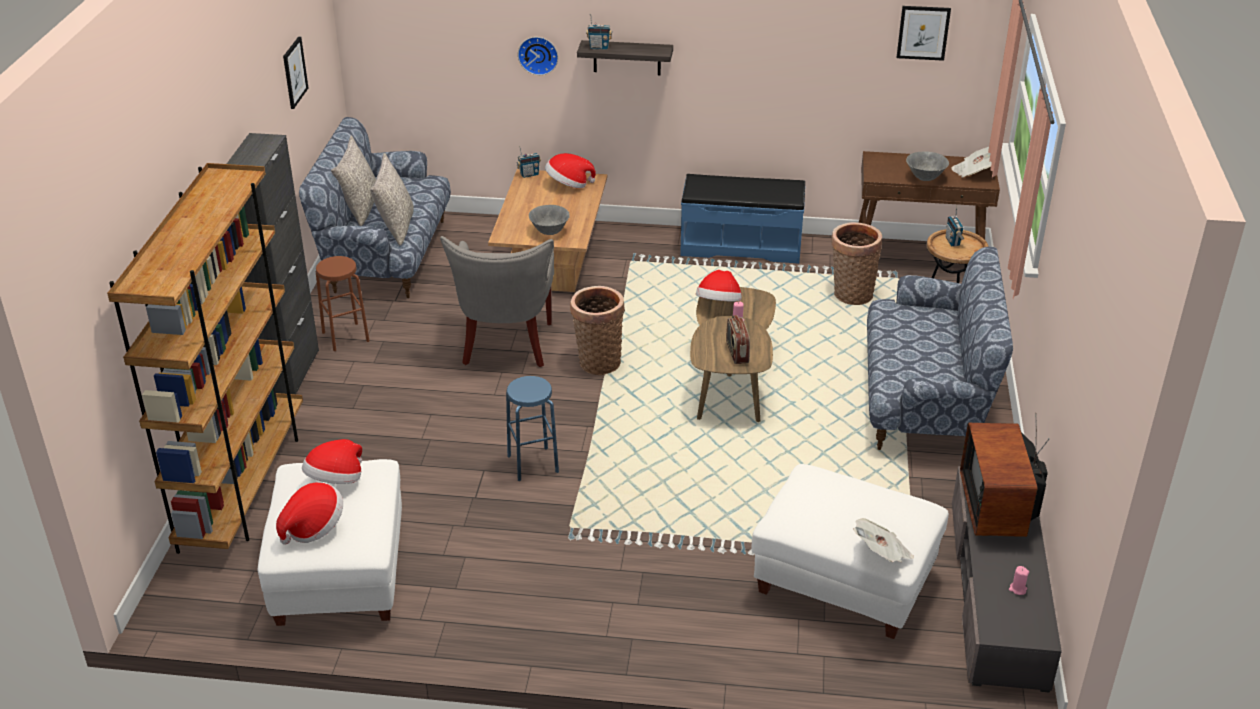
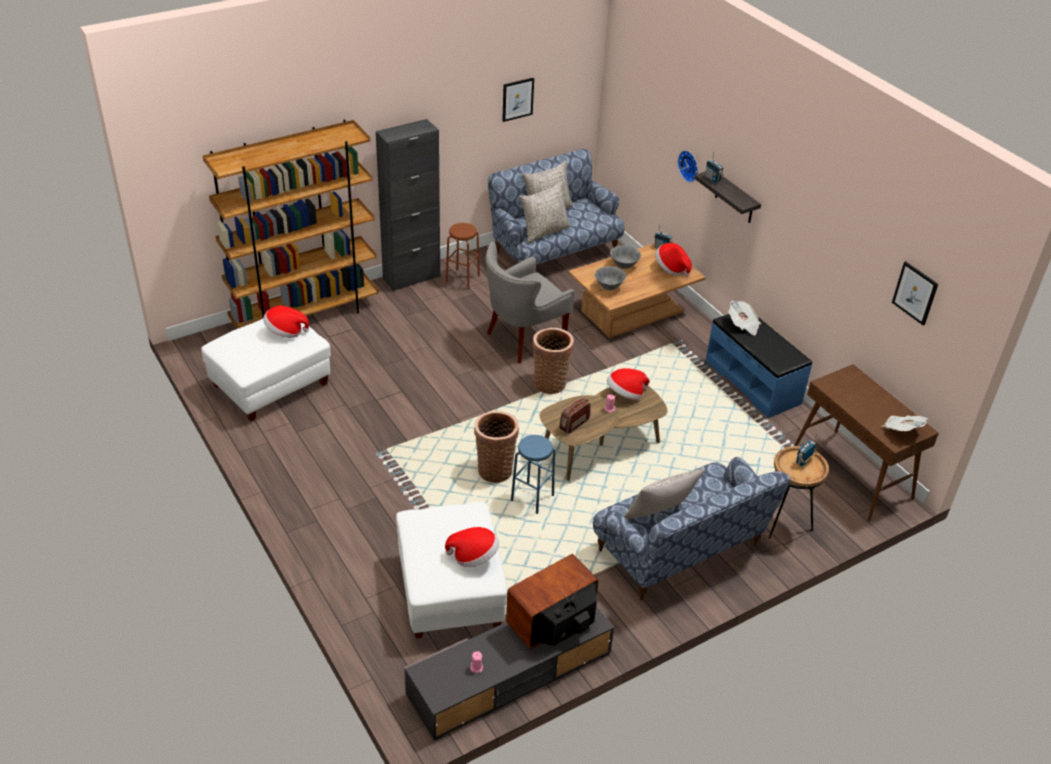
camera: 50 degrees right, 5 degrees up
(313, 527) = (243, 344): hat -> hat (474, 556)
(532, 464) = (426, 406): blue stool -> blue stool (532, 498)
(850, 294) = (763, 459): basket -> basket (495, 469)
(881, 553) = (422, 576): newspaper -> newspaper (743, 325)
(919, 365) = (659, 515): none -> grey pillow
(925, 178) = (857, 409): grey bowl -> grey bowl (624, 266)

